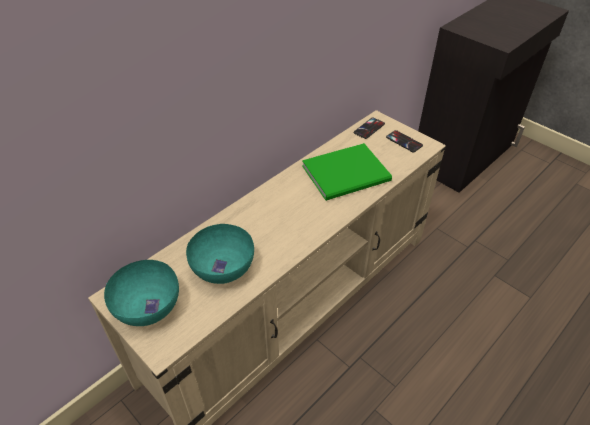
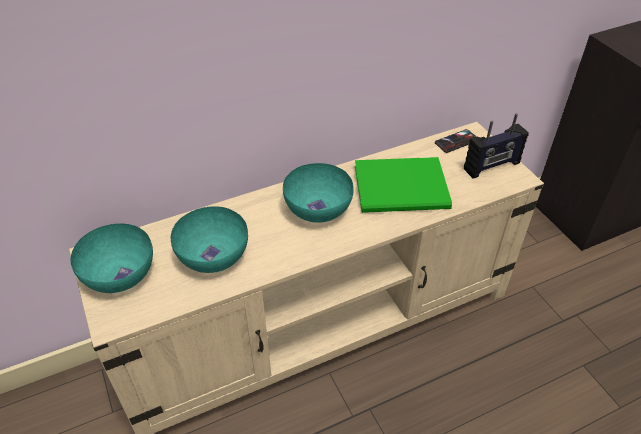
camera: 20 degrees right, 0 degrees up
(289, 206) = (317, 209): none -> turquoise bowl
(404, 141) = (492, 166): phone -> radio

